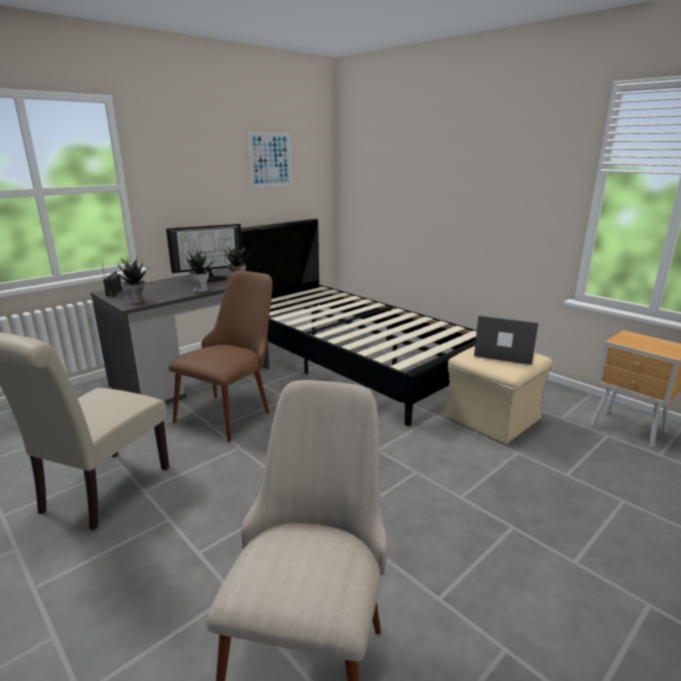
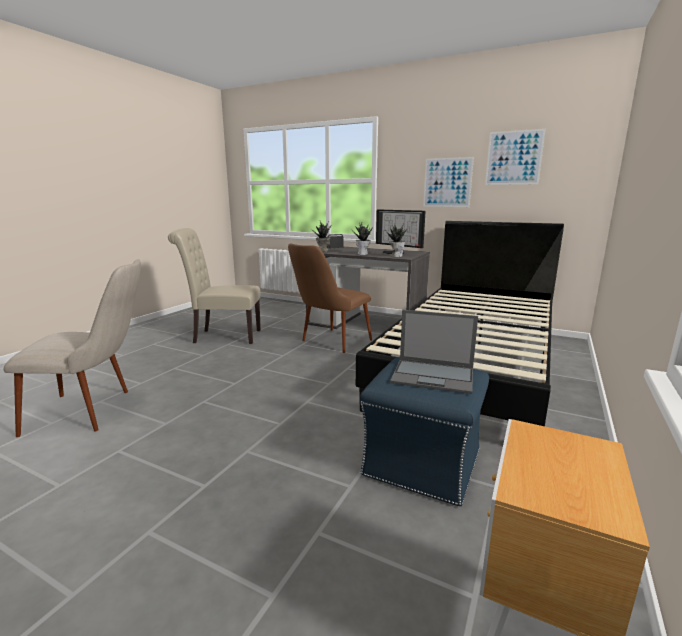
camera: 70 degrees right, 5 degrees down
(215, 186) = (447, 182): none -> picture
(232, 410) = (329, 343): brown chair -> brown chair turned 120 degrees clockwise
(493, 418) = (423, 463): beige ottoman -> blue ottoman
(503, 353) = (434, 376): laptop -> laptop turned 105 degrees clockwise

